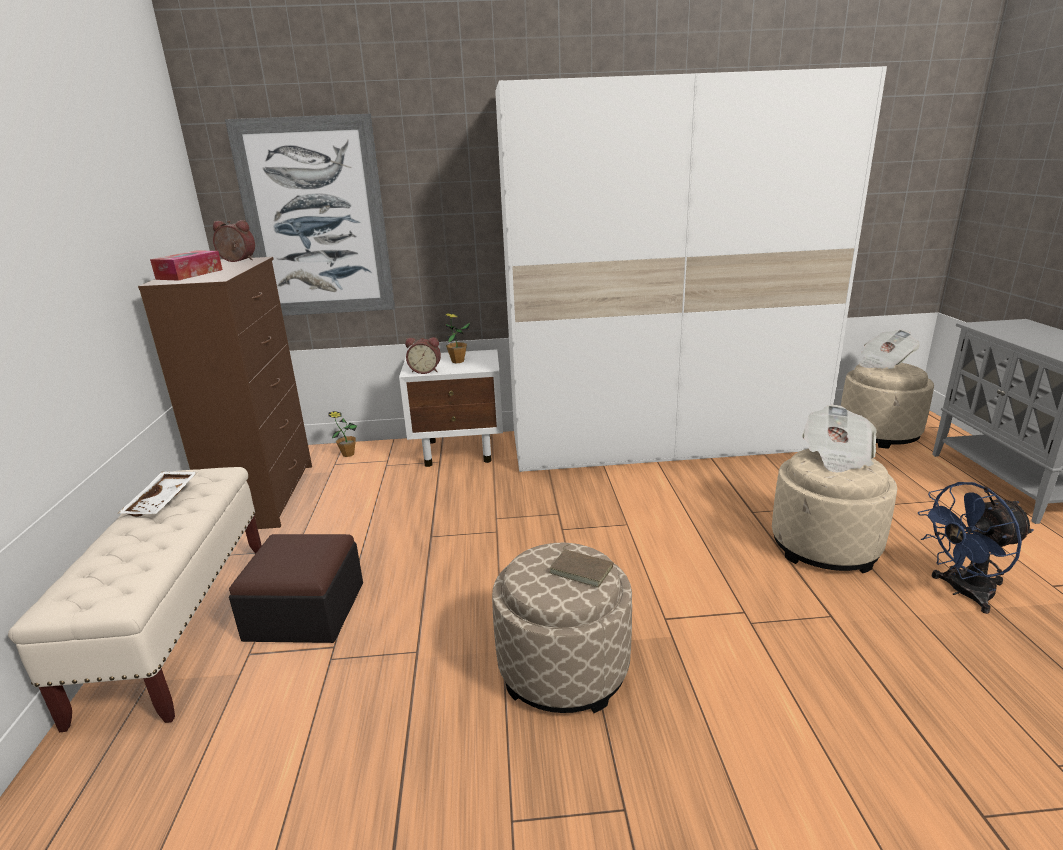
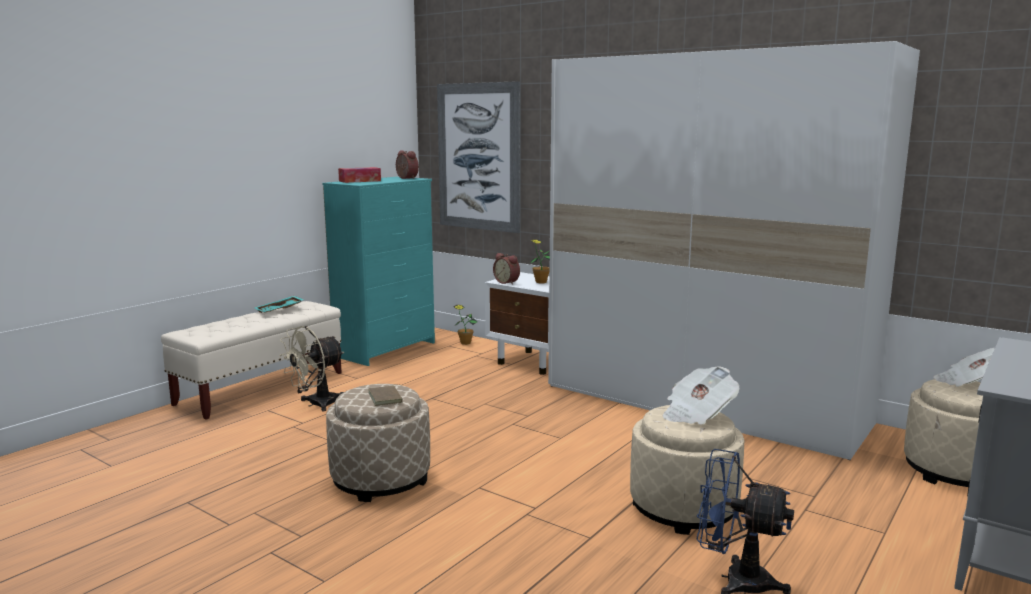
camera: 40 degrees right, 10 degrees down
(163, 501) = (280, 310): white tray -> turquoise tray
(266, 496) = (387, 349): brown dresser -> turquoise dresser
(305, 611) = (316, 404): ottoman -> beige fan

